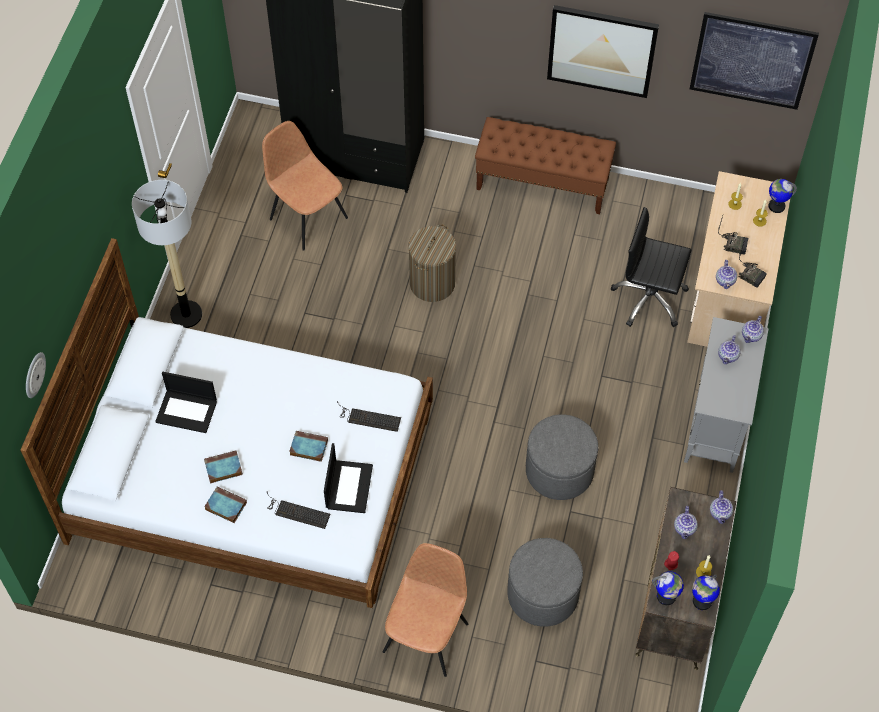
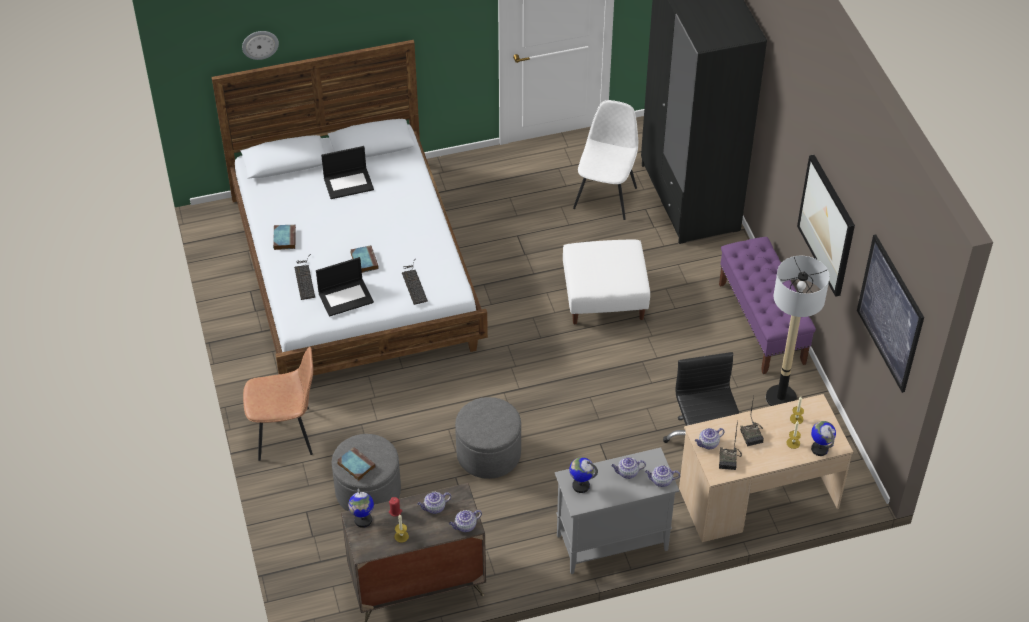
camera: 60 degrees right, 10 degrees down
(186, 314) = (464, 172): floor lamp -> floor lamp (781, 397)
(187, 411) = (349, 183): laptop -> laptop turned 90 degrees counterclockwise
(222, 469) = (314, 223): book -> book (355, 465)
(307, 217) = (605, 197): brown chair -> white chair
(432, 283) = (604, 297): laundry basket -> white ottoman
(543, 183) = (762, 323): brown bench -> purple bench
(701, 601) = (373, 545): globe -> globe (580, 485)

